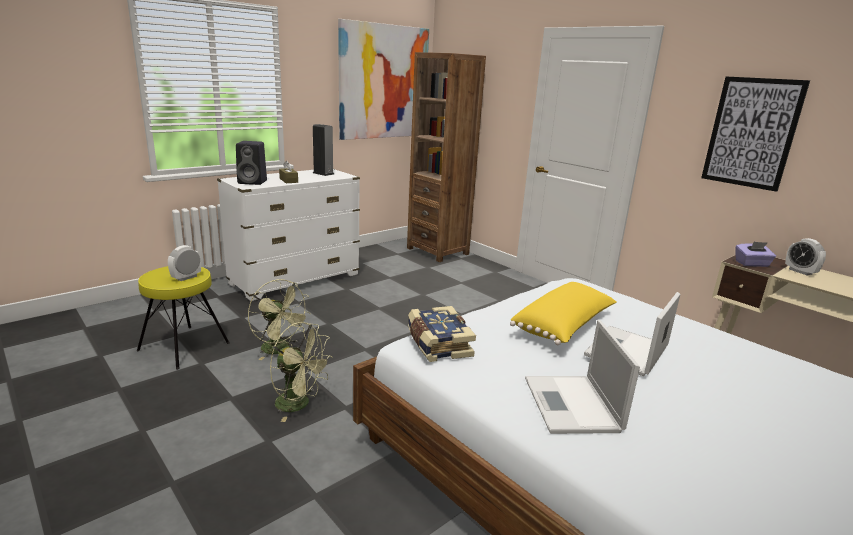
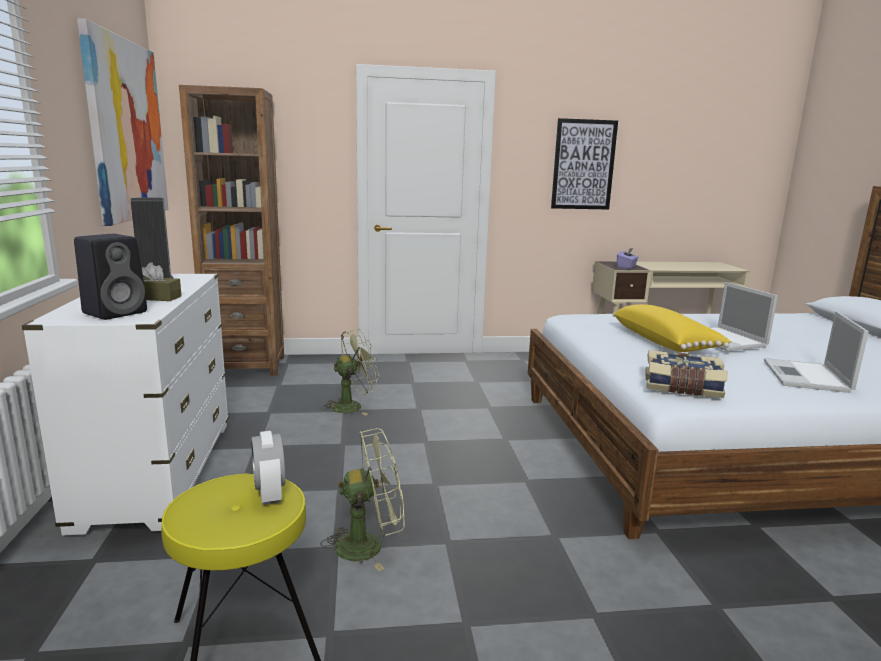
camera: 55 degrees left, 5 degrees down
(299, 404) = (526, 567): green fan -> green fan (352, 406)
(572, 405) = (807, 377): laptop -> laptop turned 75 degrees clockwise
(800, 271) = (648, 265): alarm clock -> none

